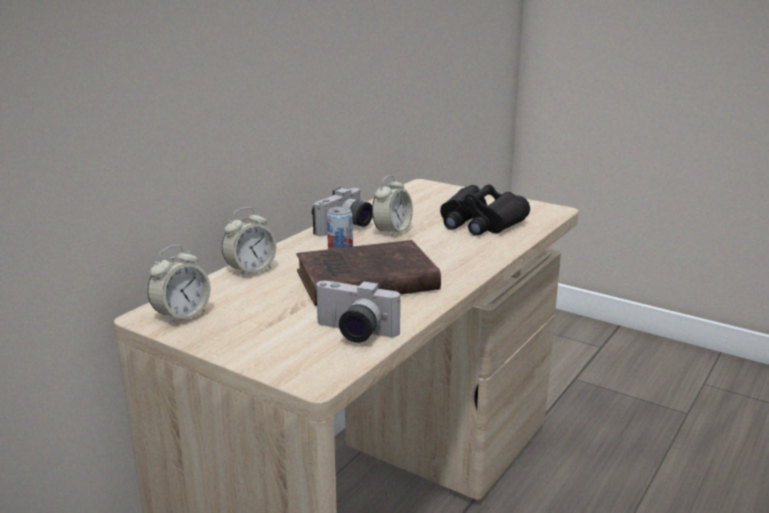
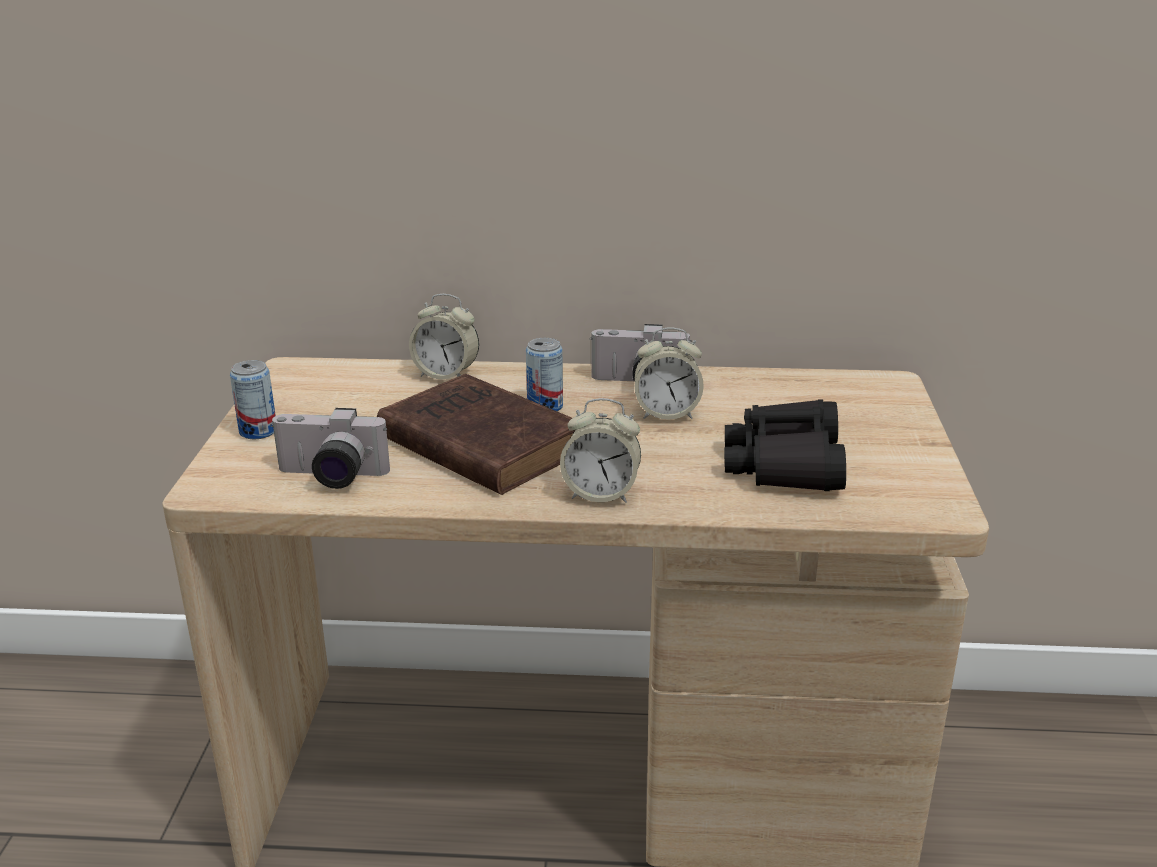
camera: 60 degrees right, 5 degrees up
(182, 316) = (303, 381): alarm clock -> alarm clock (601, 494)
(244, 346) = (258, 431): none -> can
(353, 333) = (330, 477): camera -> camera turned 75 degrees counterclockwise

